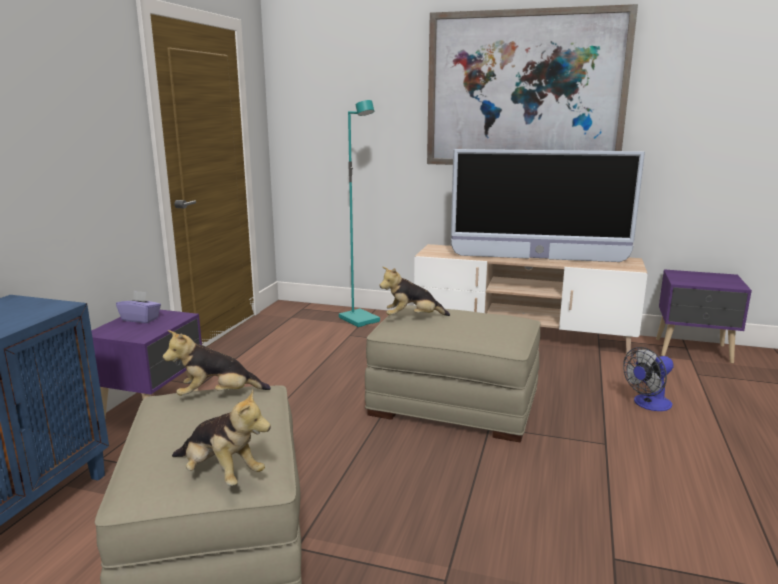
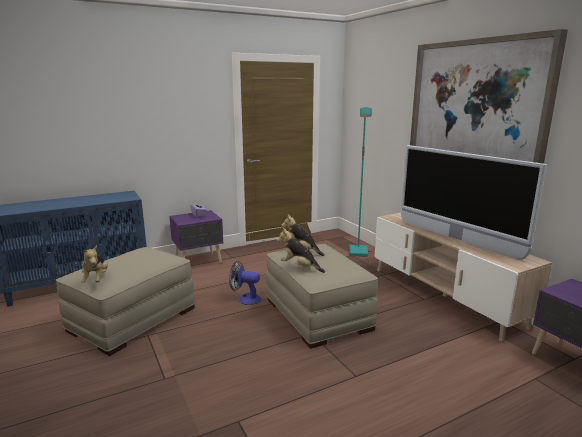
camera: 45 degrees right, 0 degrees up
(217, 396) = (157, 254): plush toy -> plush toy (299, 267)
(648, 404) = (439, 374): fan -> fan (245, 299)

